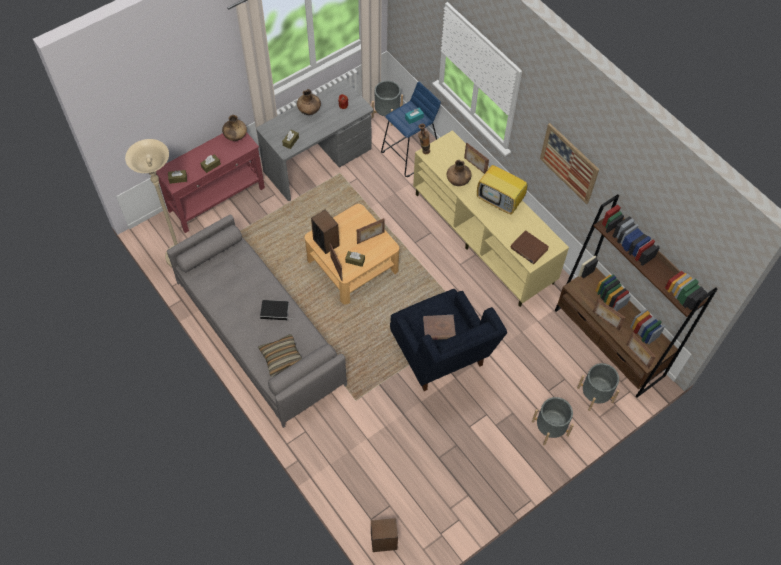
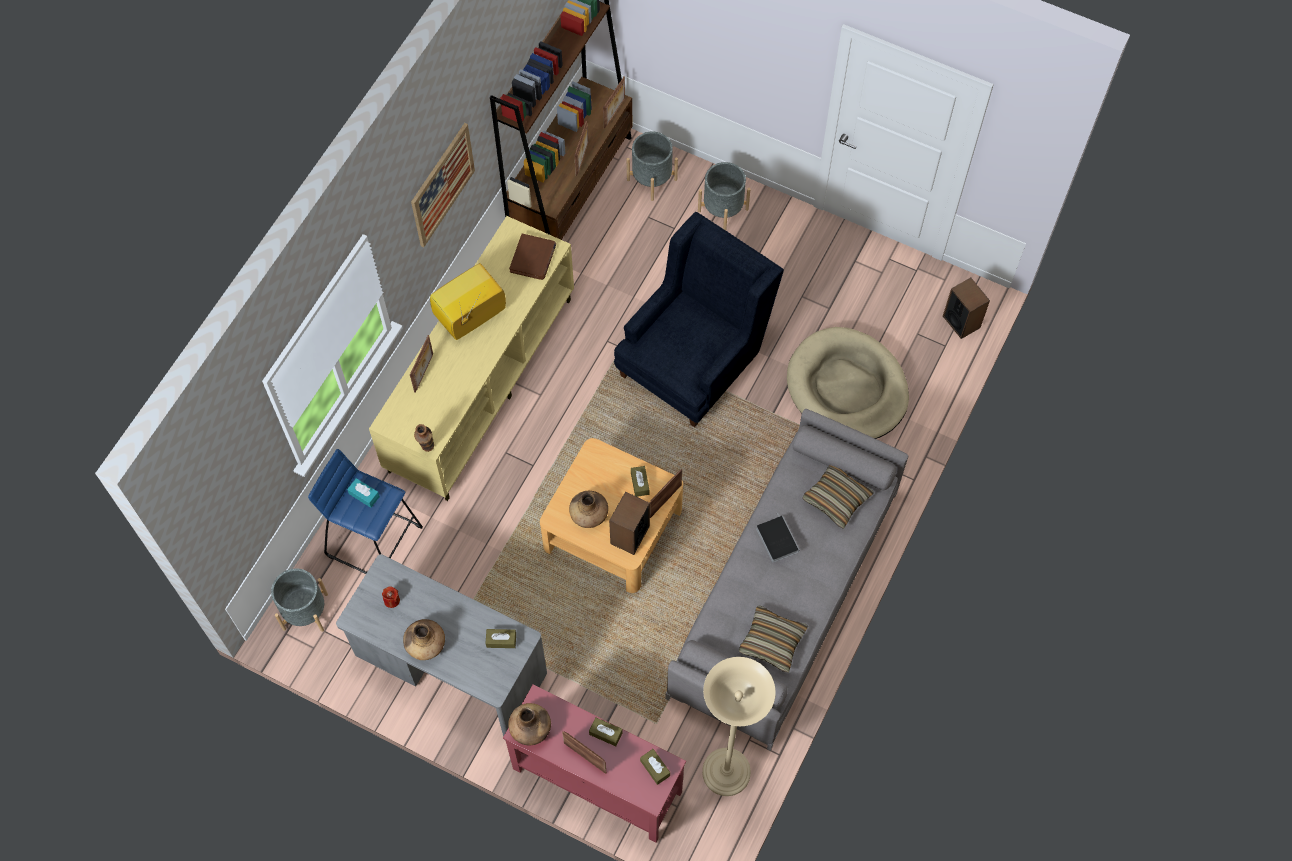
camera: 115 degrees left, 5 degrees up
(217, 281) = (772, 641): none -> pillow
(370, 238) = (592, 481): picture frame -> picture frame (585, 757)
(373, 437) = (847, 388): none -> beige dog bed
(439, 328) = (690, 336): brown book -> none
(458, 181) = (461, 383): brown vase -> brown vase (589, 515)
(501, 201) = (470, 318): television -> television turned 135 degrees counterclockwise

